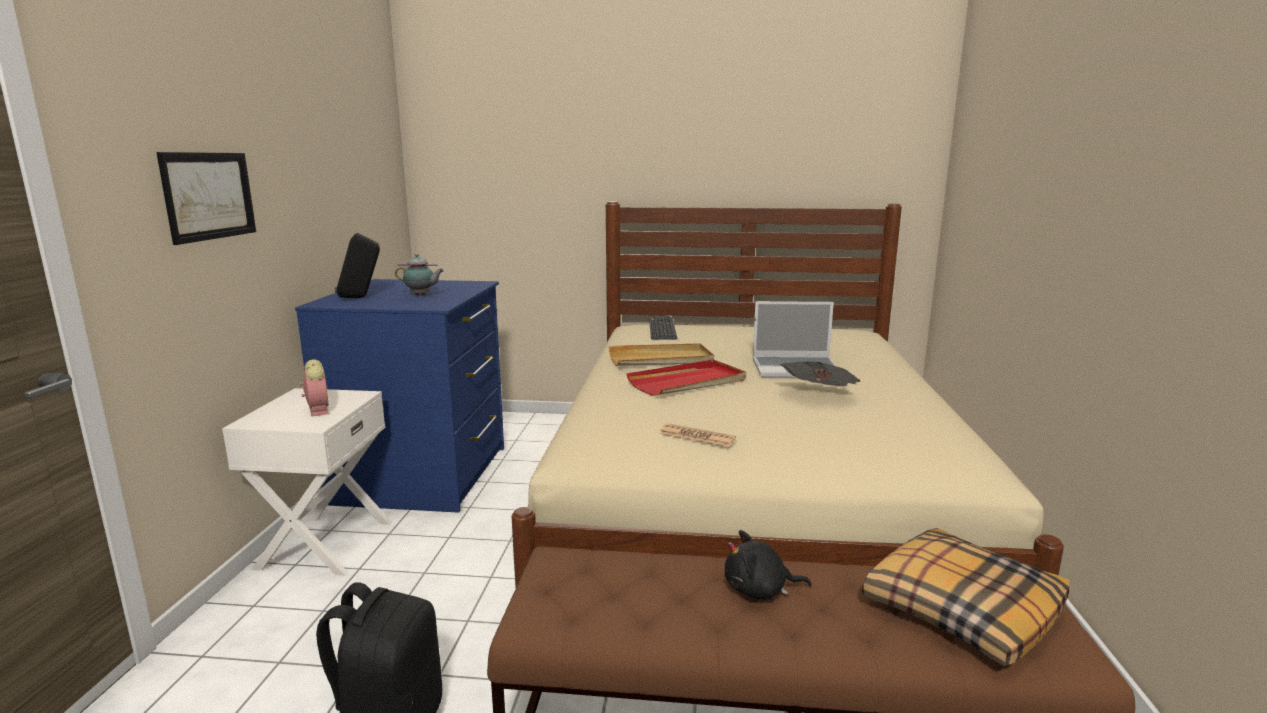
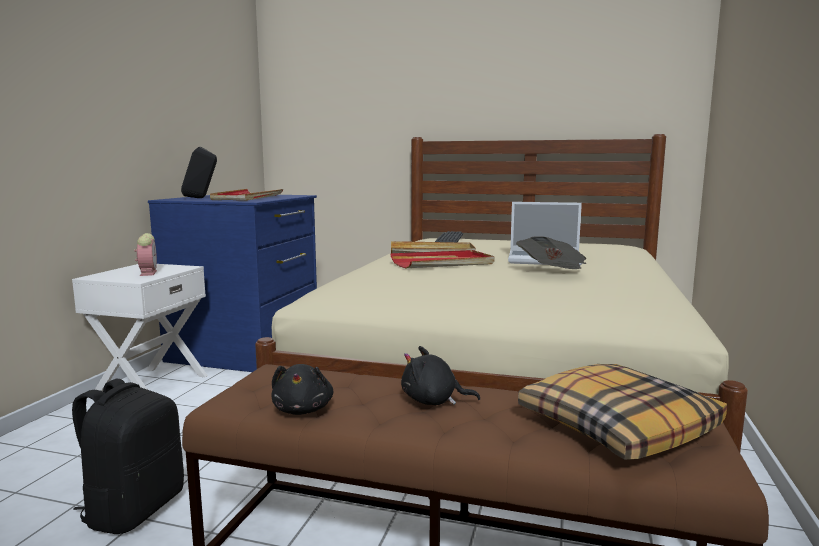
camera: 10 degrees right, 5 degrees down
(209, 196) = (77, 102): picture -> none
(421, 295) = (247, 198): teapot -> red tray
(625, 619) = (303, 409): none -> black plush toy
(697, 436) = (422, 290): newspaper -> none

